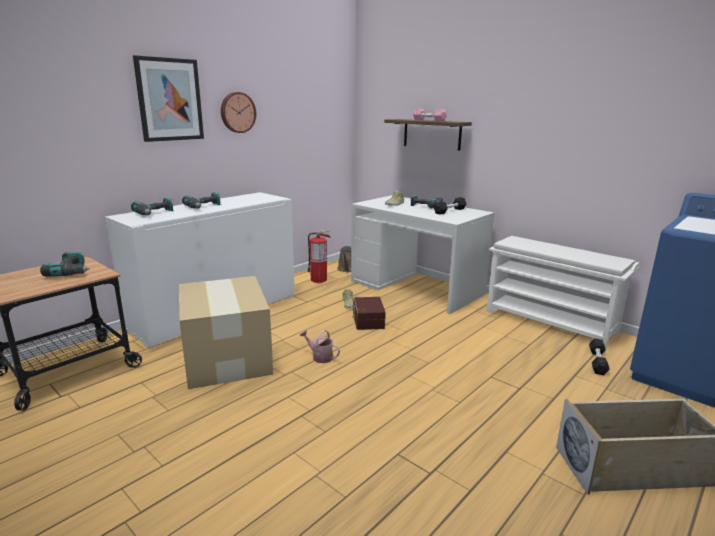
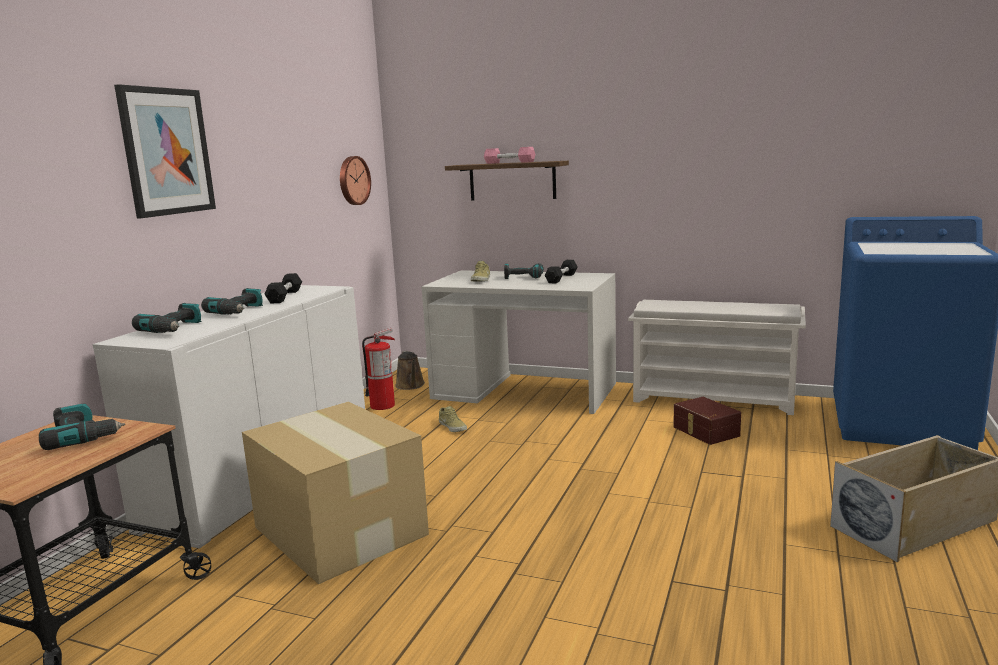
camera: 20 degrees left, 5 degrees down
(237, 112) = (252, 167): wall clock -> wall clock (353, 180)
(320, 357) = (474, 498): watering can -> none
(367, 320) = (497, 442): brown storage box -> brown storage box (705, 432)
(597, 362) = (797, 430): black dumbbell -> black dumbbell (285, 296)

